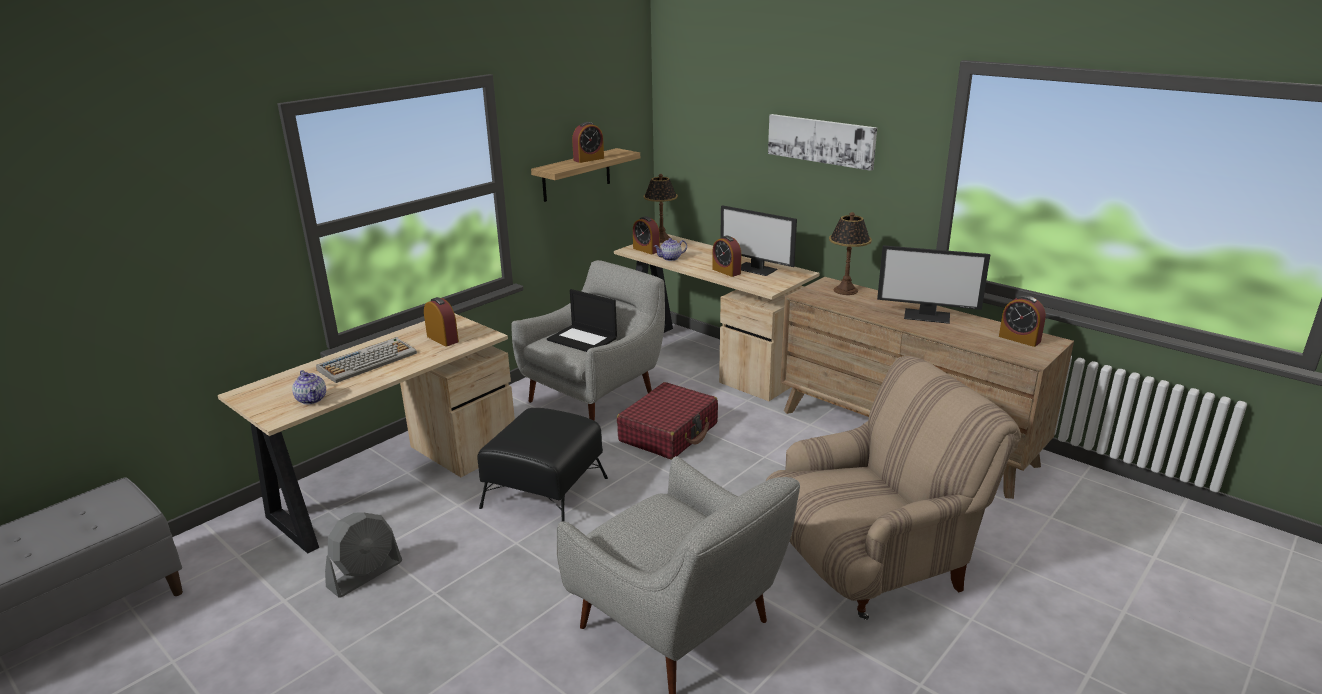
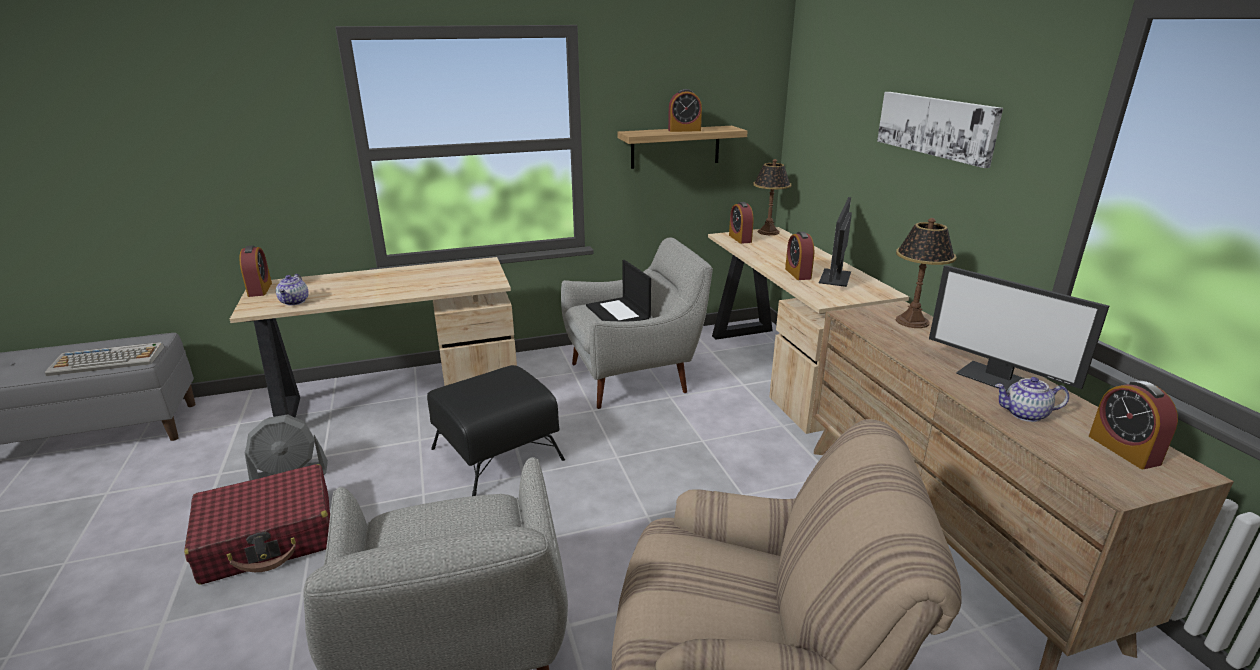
camera: 30 degrees right, 0 degrees up
(368, 361) = (377, 282): keyboard -> keyboard (109, 360)
(442, 339) = (456, 278): alarm clock -> alarm clock (260, 289)
(669, 432) = (667, 433): red suitcase -> red suitcase (269, 537)
(670, 258) = (754, 250): teapot -> teapot (1025, 414)
(756, 269) = (836, 278): monitor -> monitor turned 45 degrees clockwise

